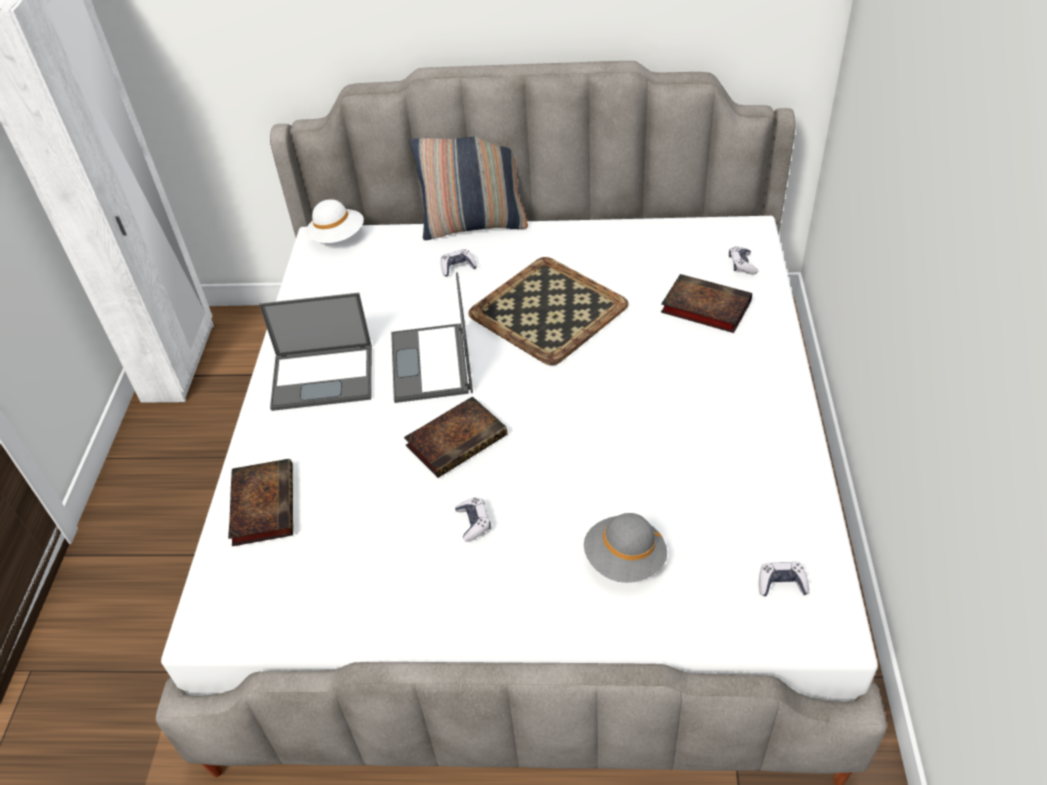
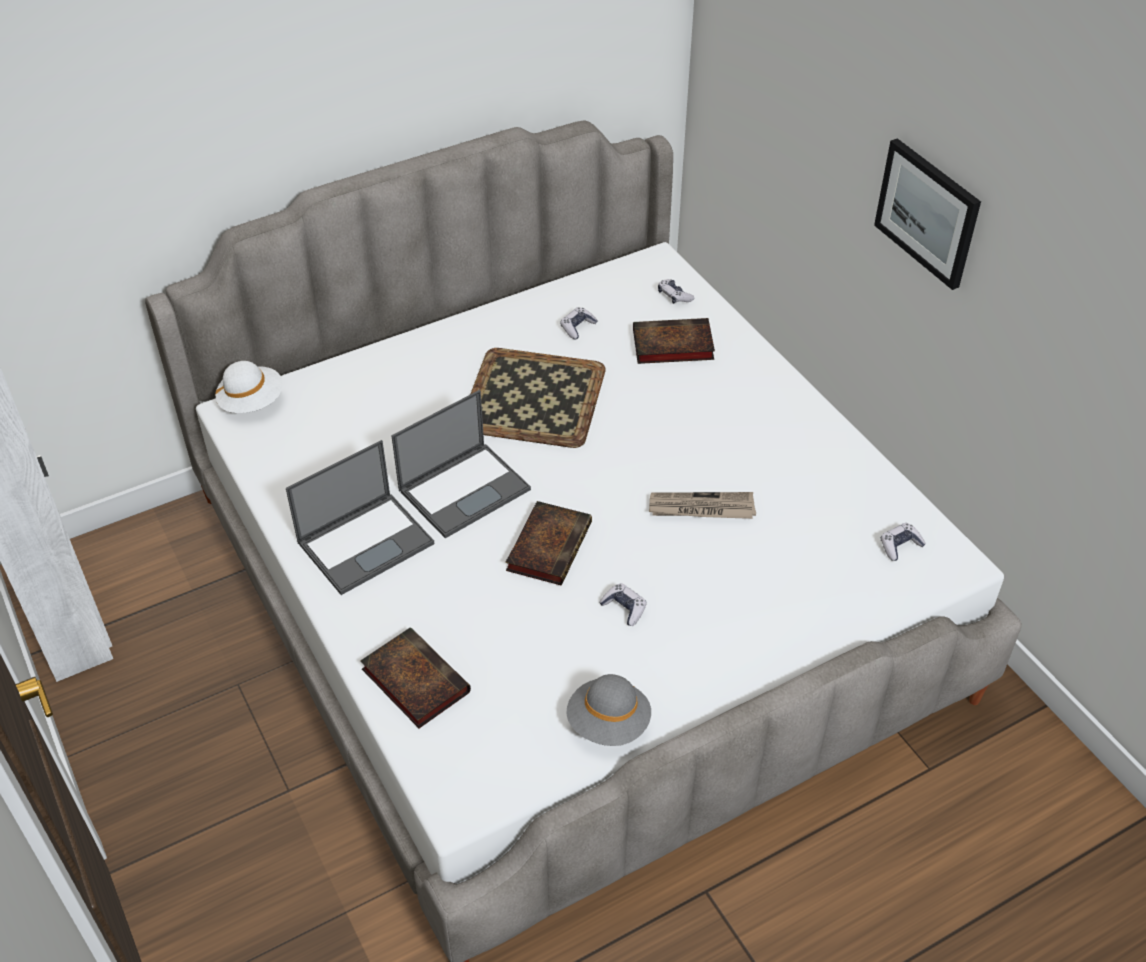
camera: 35 degrees left, 0 degrees up
(432, 364) = (465, 489): laptop -> laptop turned 90 degrees counterclockwise
(458, 267) = (410, 388): game controller -> game controller (577, 327)
(474, 225) = (390, 341): pillow -> none
(614, 462) = (701, 508): none -> newspaper
(625, 560) = (772, 582): grey hat -> grey hat (608, 723)
(947, 234) = (928, 212): none -> picture

